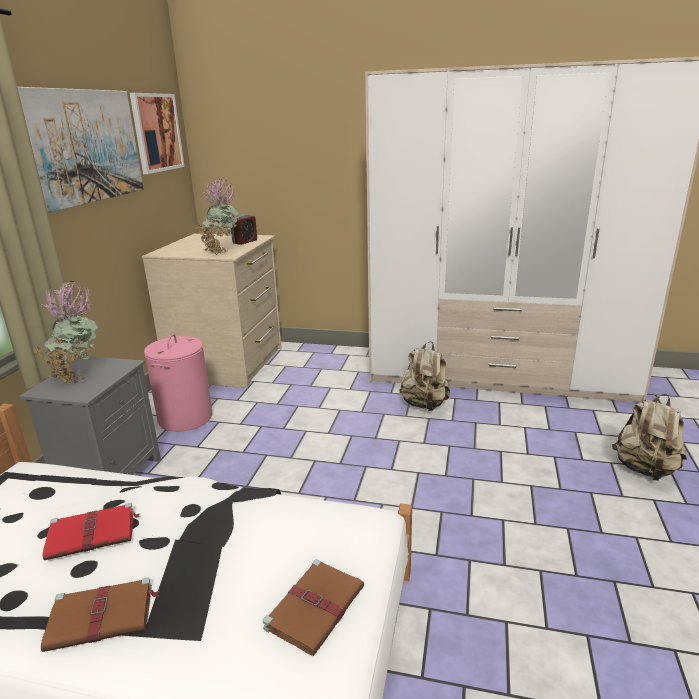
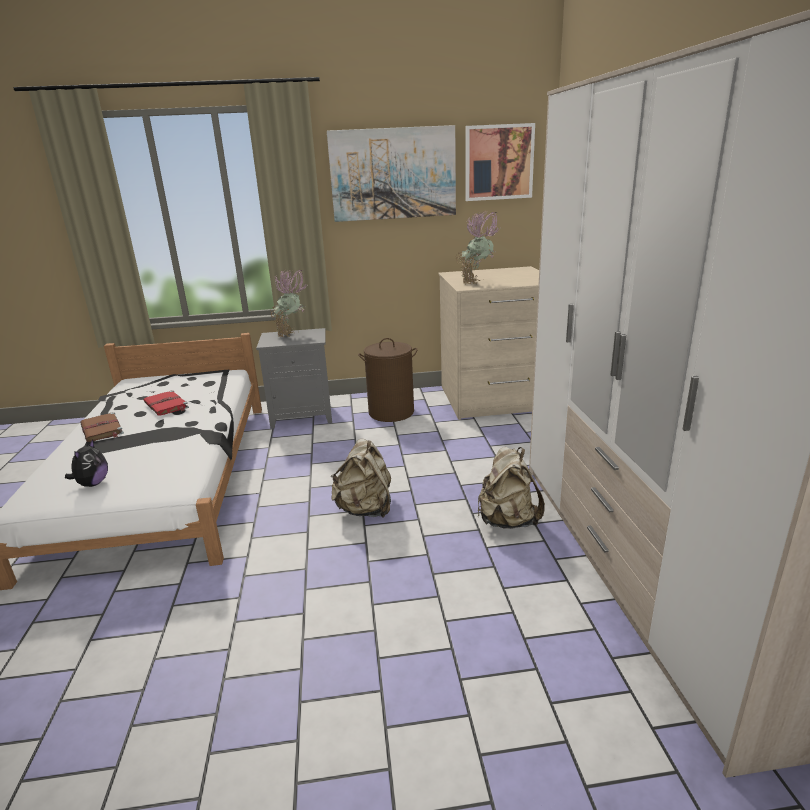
camera: 70 degrees right, 0 degrees up
(185, 417) = (391, 412): pink laundry basket -> brown laundry basket
(245, 242) = (521, 281): alarm clock -> none
(316, 606) = (92, 484): brown book -> plush toy
(645, 469) = (470, 762): beige backpack -> beige backpack (365, 509)

